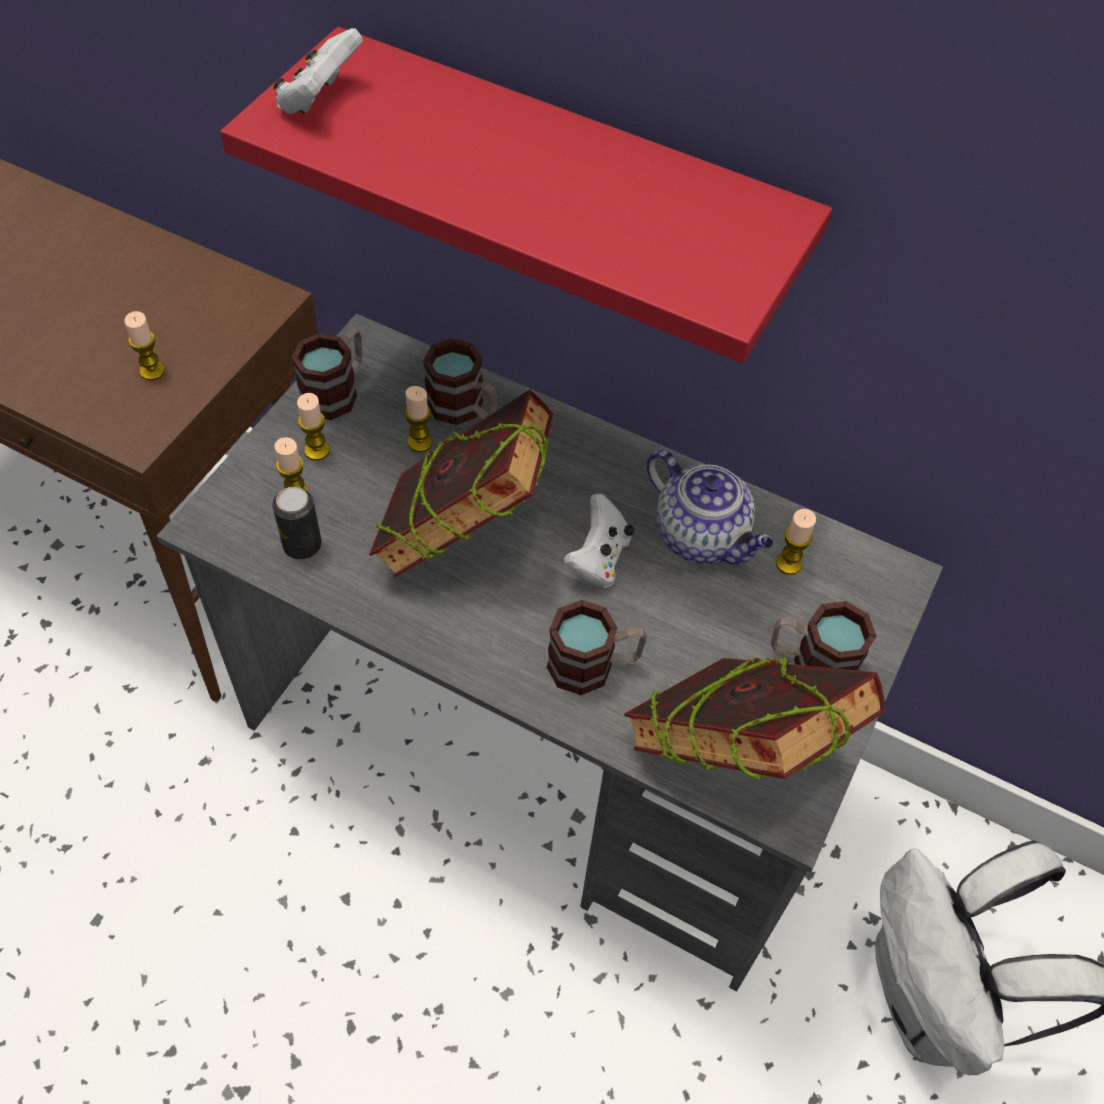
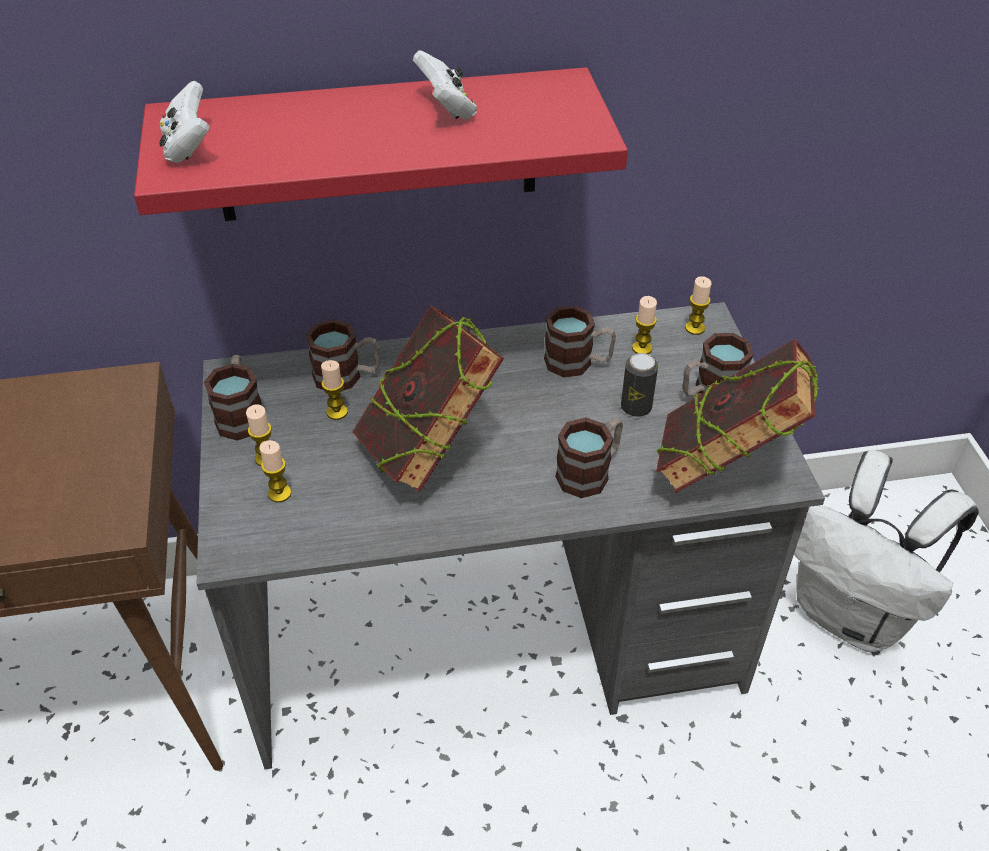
camera: 35 degrees left, 10 degrees down
(152, 371) = (81, 476): candle -> candle (695, 328)
(302, 545) = (318, 522): can -> can (636, 407)
(598, 558) = (528, 411): white game controller -> white game controller (447, 109)
(702, 537) = (578, 363): teapot -> mug

